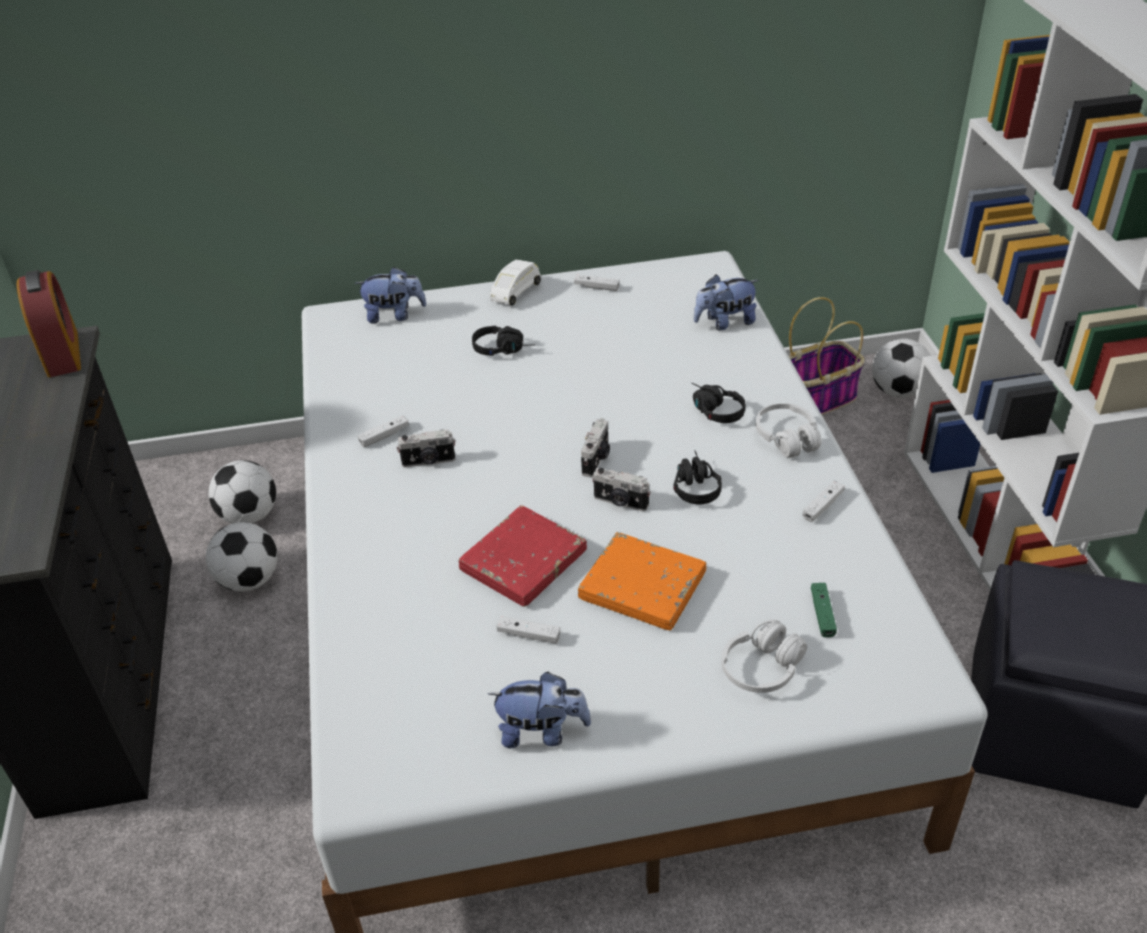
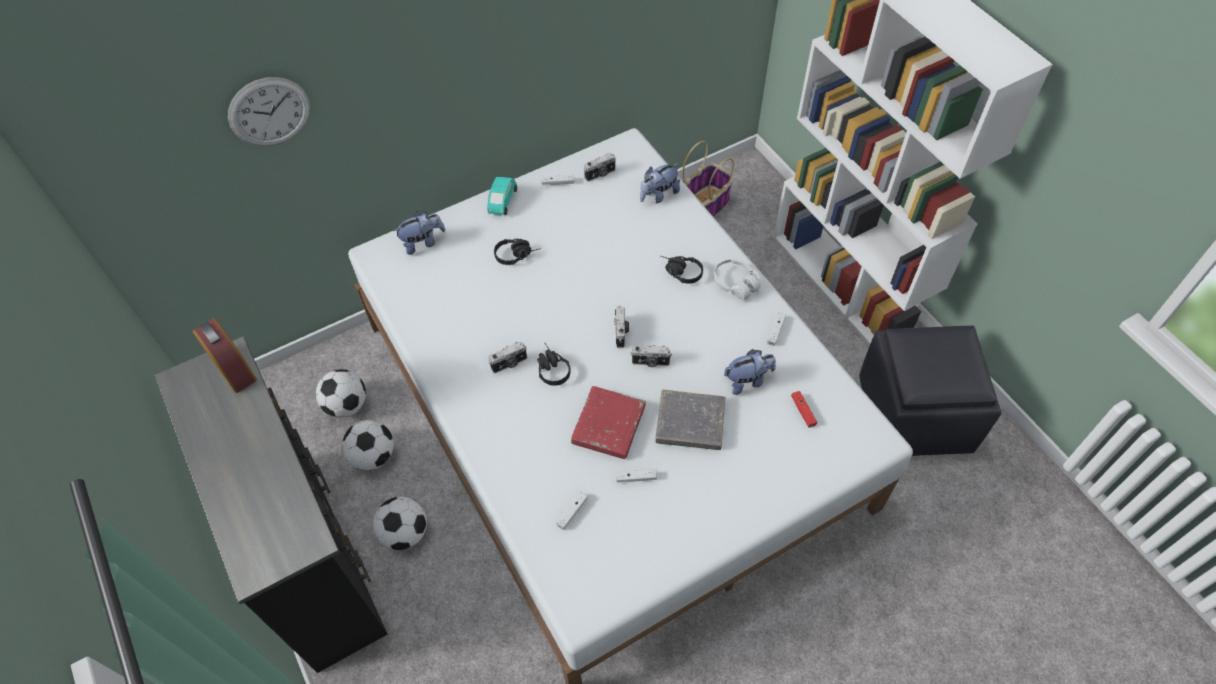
camera: 20 degrees left, 15 degrees up
(223, 71) = (269, 112): none -> wall clock
(384, 436) = (468, 351): white game controller -> white game controller (572, 512)
(515, 293) = (502, 202): white toy car -> turquoise toy car
(542, 732) = (673, 542): plush toy -> plush toy (747, 380)
(642, 586) = (690, 422): orange book -> grey book
(656, 288) = (600, 174): none -> camera
(693, 485) = (691, 336): black headphones -> black headphones (550, 368)
(762, 668) = (782, 459): white headphones -> none
(822, 614) = (803, 411): green game controller -> red game controller
(898, 391) = (754, 187): football -> football (405, 533)

